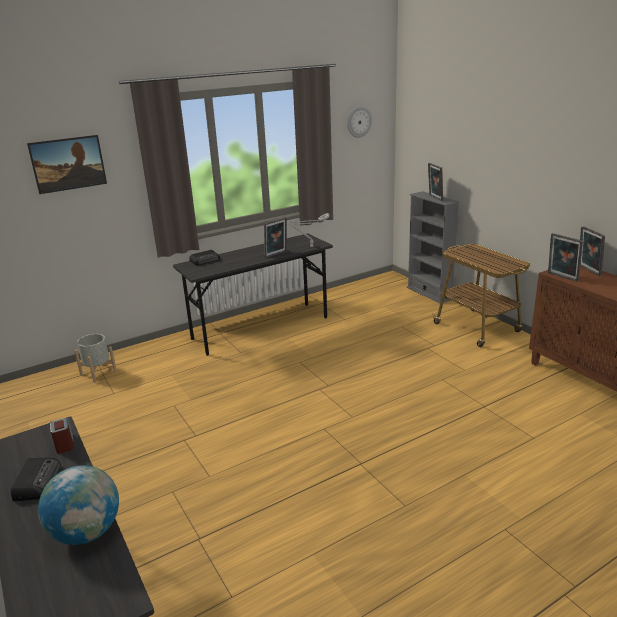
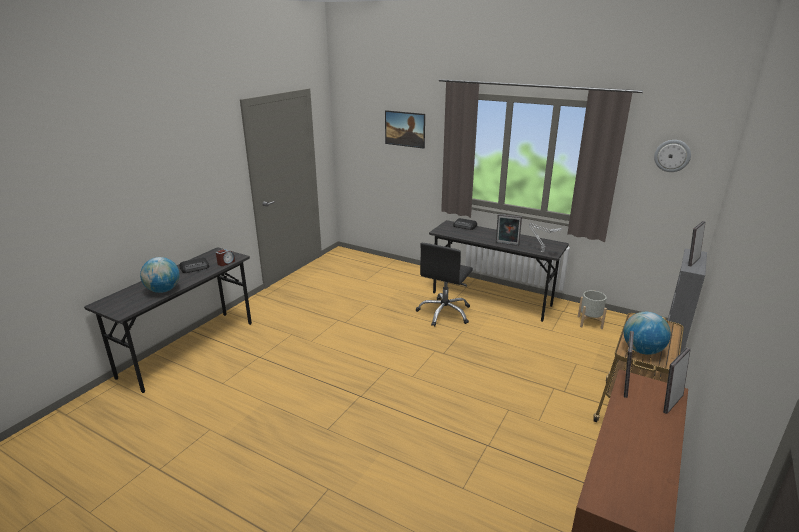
camera: 60 degrees right, 0 degrees up
(98, 373) = (380, 268): grey planter -> grey planter (589, 322)
(255, 361) = (444, 313): none -> black office chair
(498, 265) = (642, 350): none -> globe

